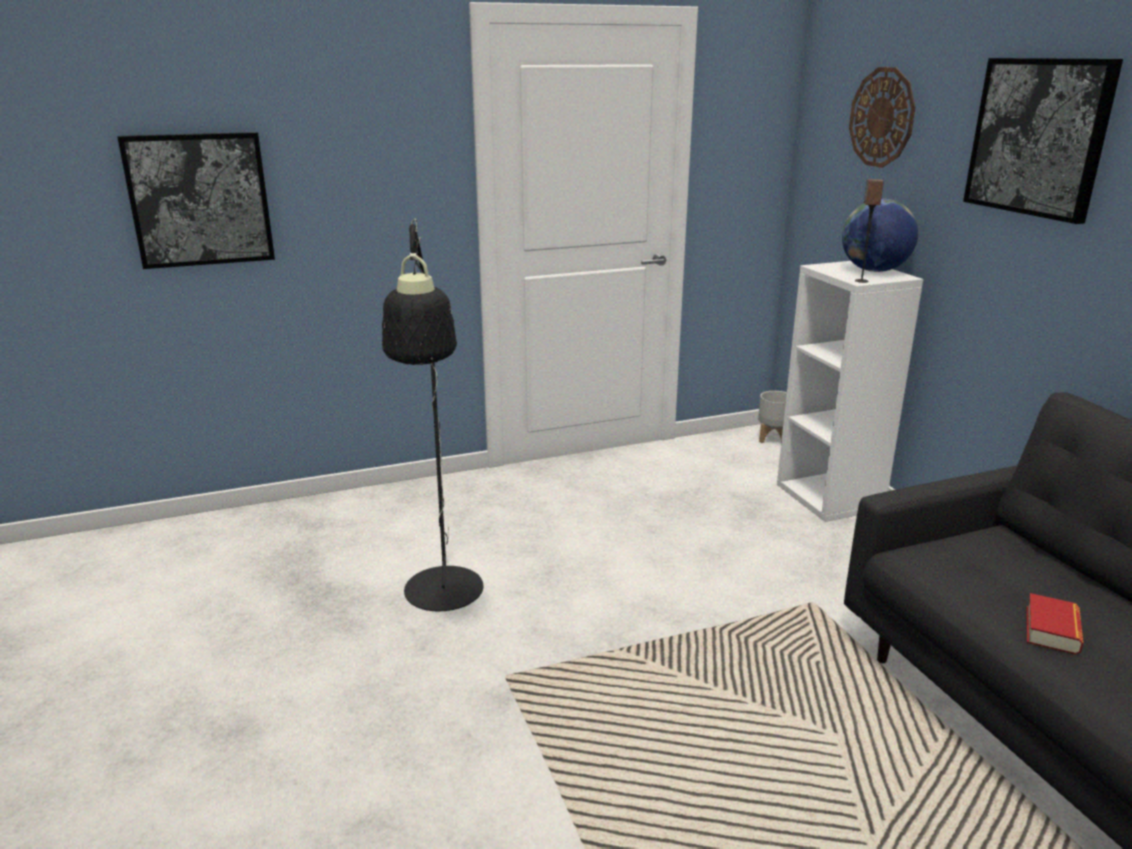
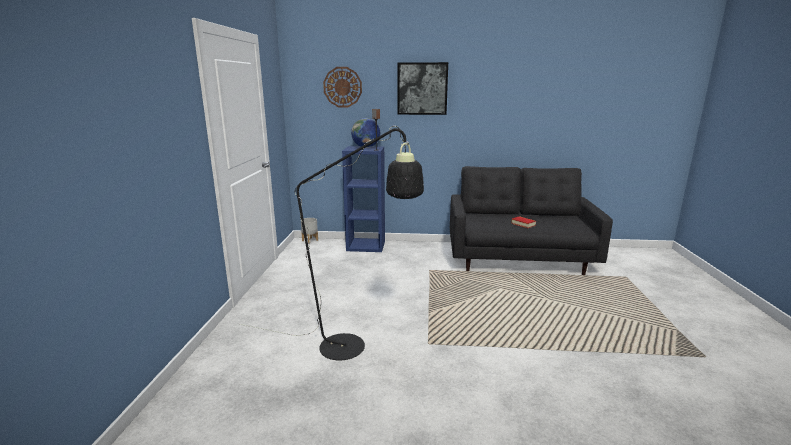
camera: 65 degrees left, 5 degrees down
(200, 199) = (83, 161): picture -> none
(831, 497) = (366, 246): white bookcase -> blue bookcase

